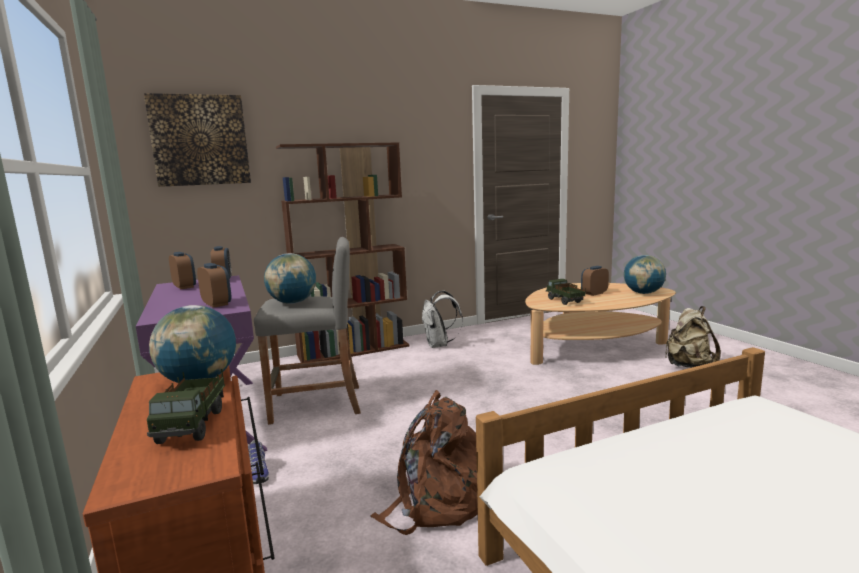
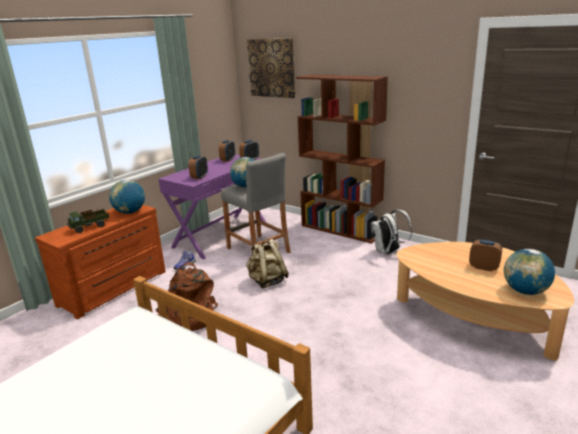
camera: 60 degrees right, 10 degrees up
(564, 301) = (435, 260): toy truck -> none
(689, 366) = (499, 383): beige backpack -> beige backpack (267, 281)

